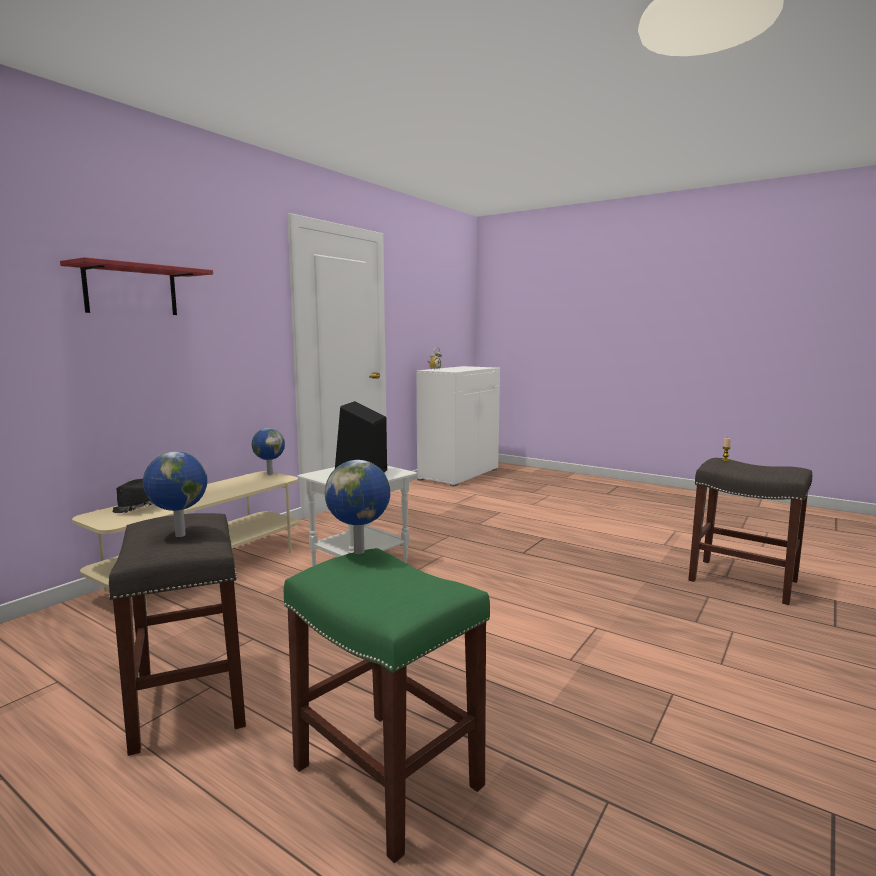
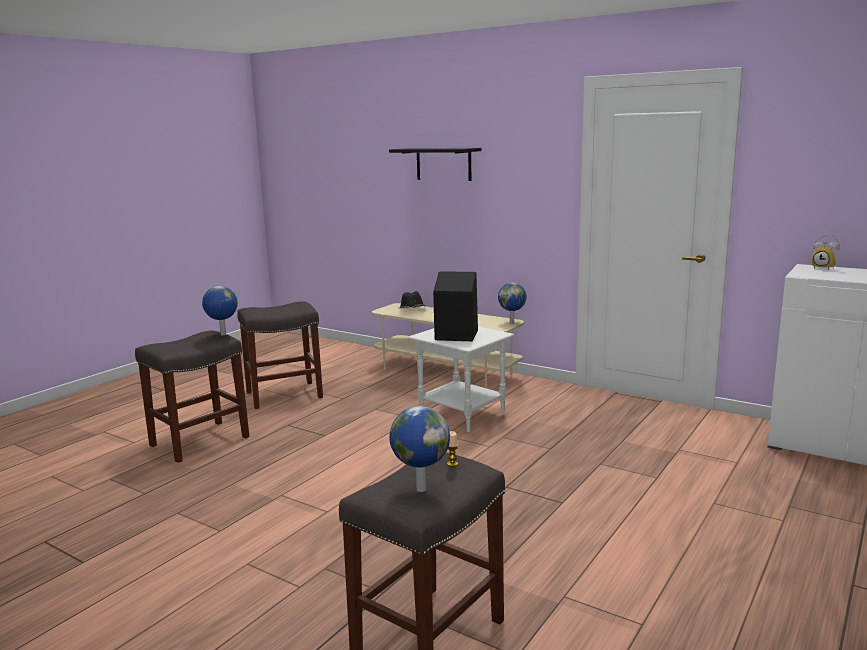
camera: 90 degrees right, 5 degrees up
(131, 290) = (443, 164): red shelf -> black shelf
(179, 535) = (276, 309): globe -> globe (420, 489)
(384, 776) = (200, 440): green stool -> grey stool

